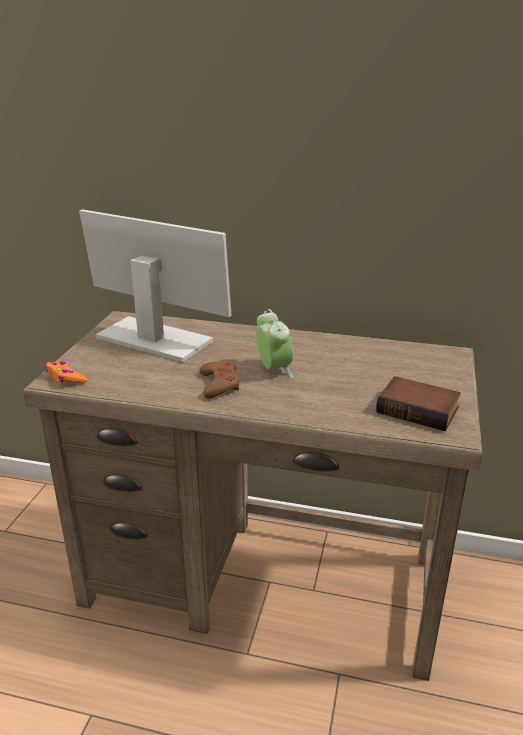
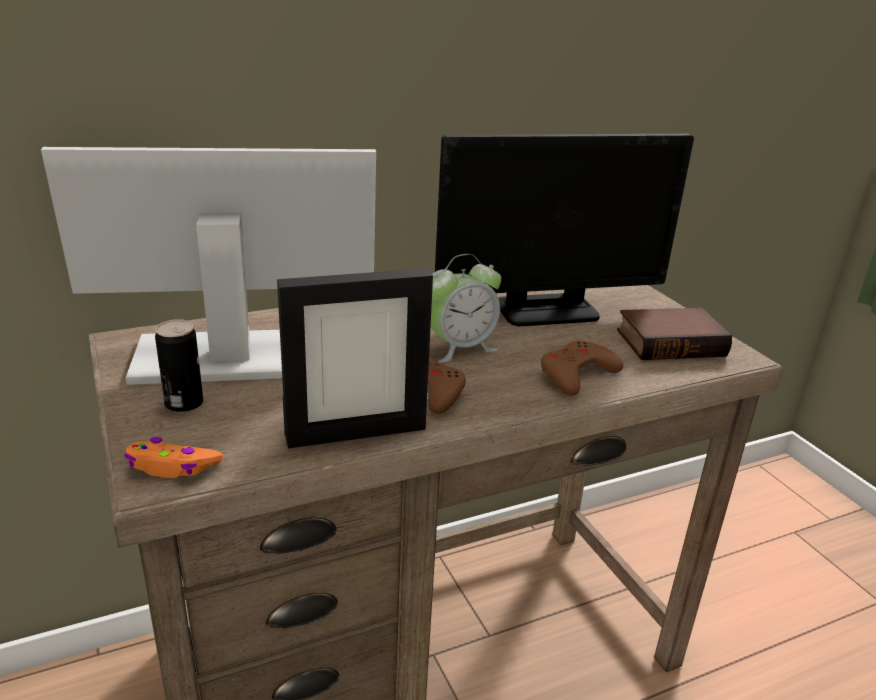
camera: 40 degrees left, 0 degrees up
(105, 354) = (184, 404): none -> can
(156, 392) = (356, 432): none -> picture frame
(274, 370) = (460, 348): alarm clock -> alarm clock turned 120 degrees clockwise
(318, 406) = (576, 374): none -> brown game controller
(365, 365) = (546, 310): none -> monitor

